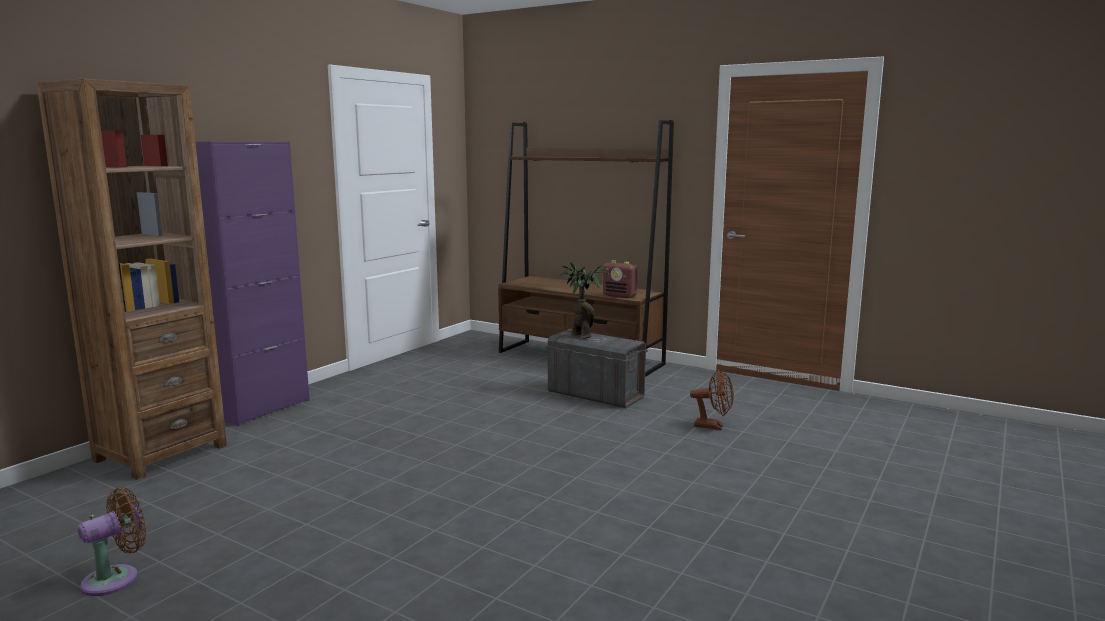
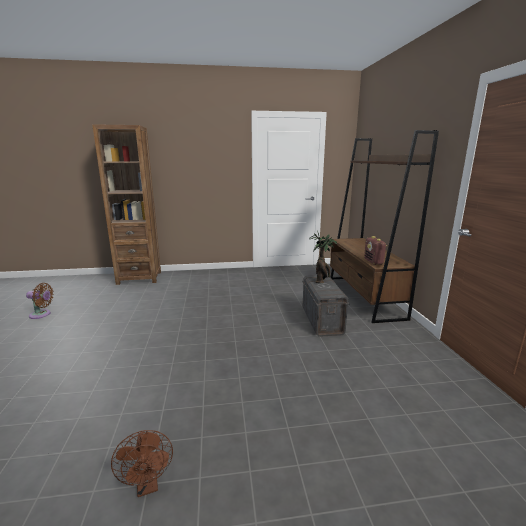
camera: 50 degrees right, 5 degrees up
(263, 409) = (195, 273): purple cabinet -> none
(713, 426) = (341, 376): brown fan -> brown fan (148, 485)

